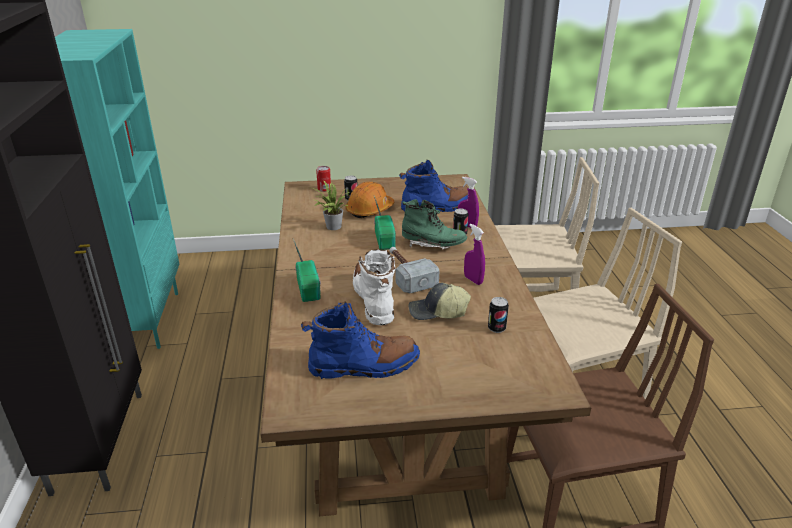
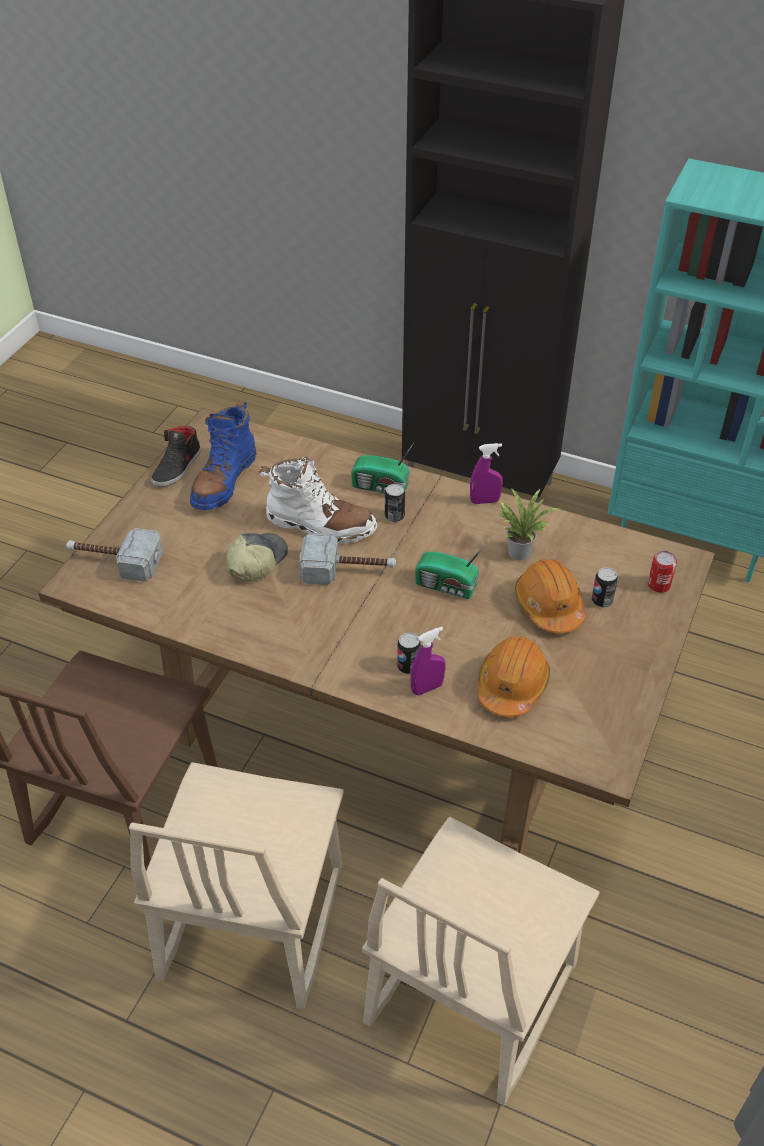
camera: 120 degrees right, 15 degrees up
(369, 403) = (177, 467): none -> black shoe
(433, 245) = (399, 625): green boot -> none
(437, 207) = (512, 685): blue boot -> orange hard hat
(473, 280) = (289, 620): purple spray bottle -> purple spray bottle (484, 501)
(496, 328) = (190, 591): can -> can (394, 516)
(513, 381) = (114, 561): none -> hammer

